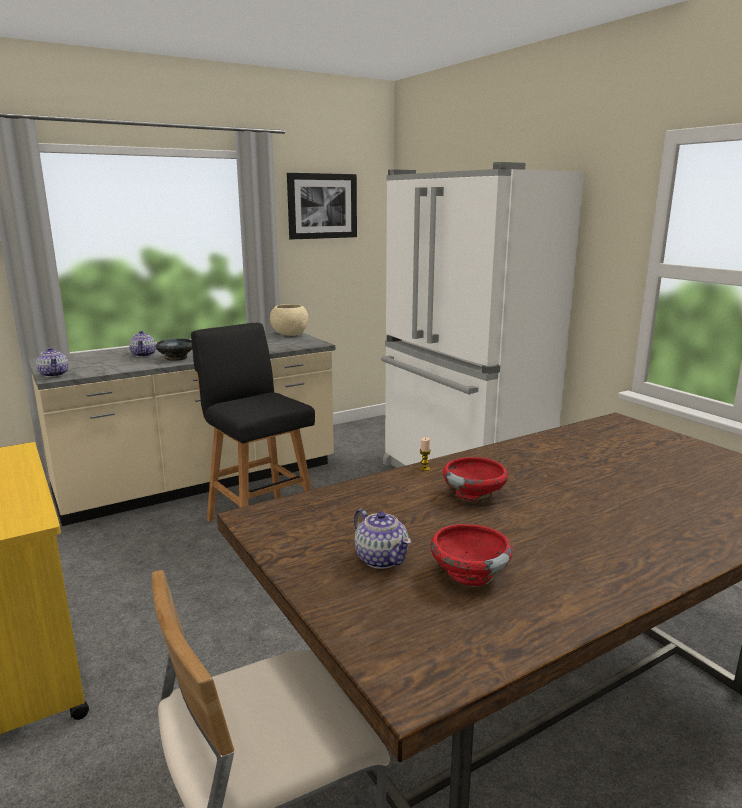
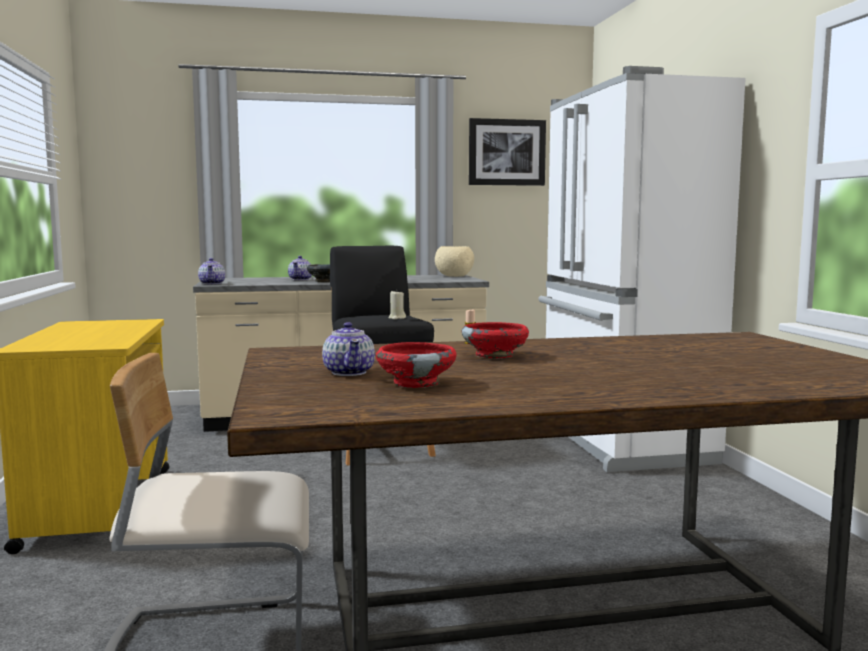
camera: 20 degrees right, 10 degrees down
(277, 404) = (396, 318): none -> beige candle

